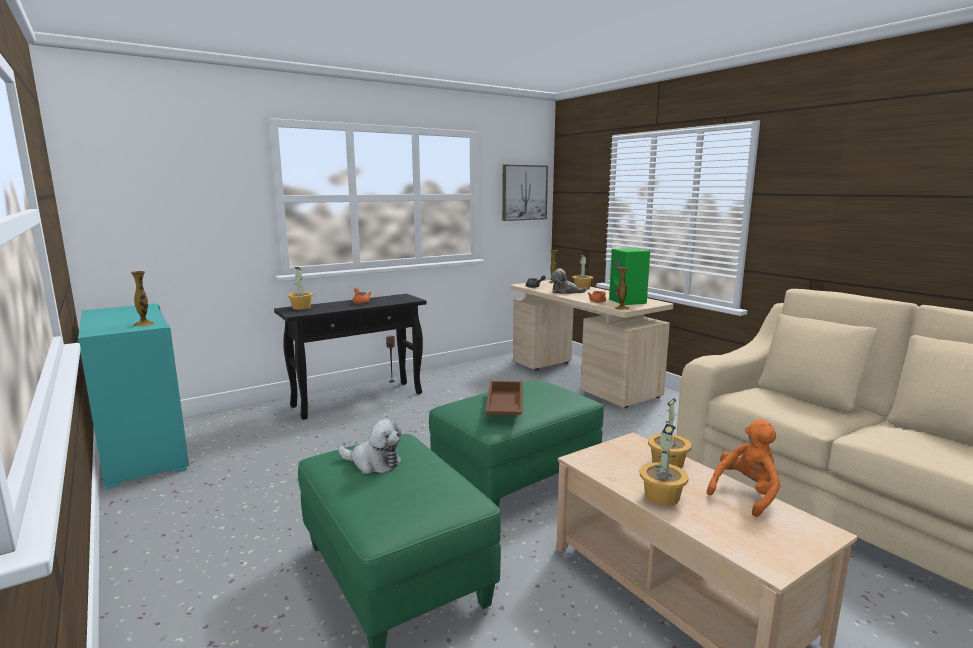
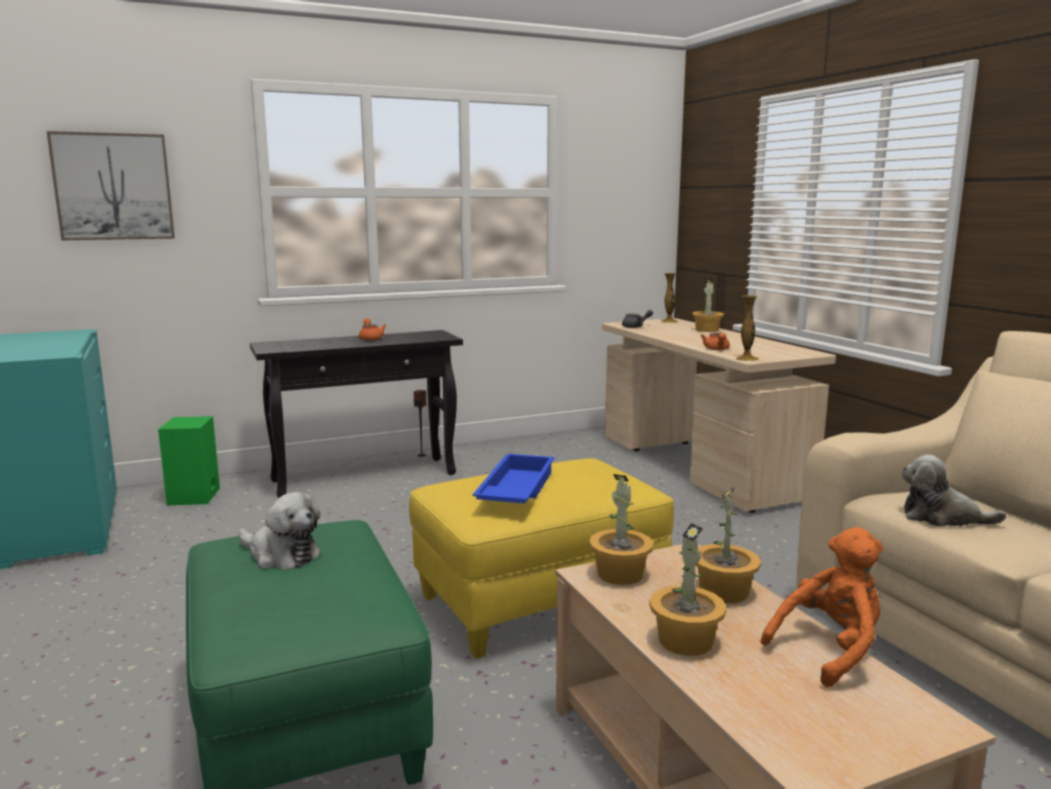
camera: 10 degrees right, 0 degrees up
(143, 324) = (51, 352): vase -> none
(301, 307) = (285, 343): potted plant -> potted plant (619, 574)
(503, 405) = (514, 490): brown tray -> blue tray
(516, 478) = (540, 602): green ottoman -> yellow ottoman
(524, 192) = (632, 188): picture -> picture (113, 187)
(565, 292) = (676, 335): plush toy -> plush toy (942, 517)
(628, 301) = (765, 350): green speaker -> green speaker (194, 497)

